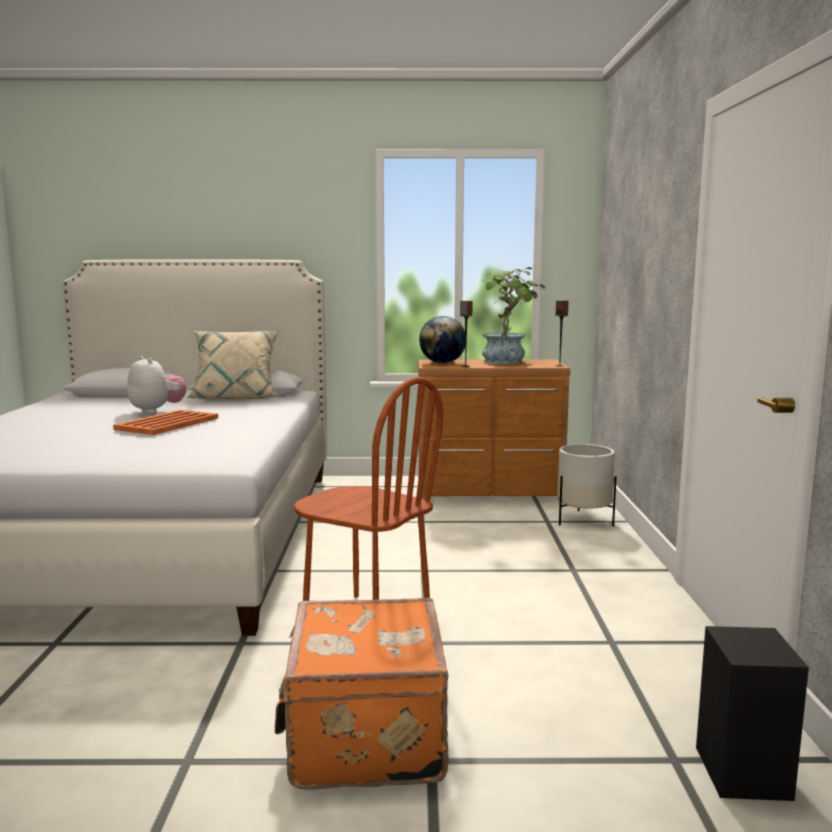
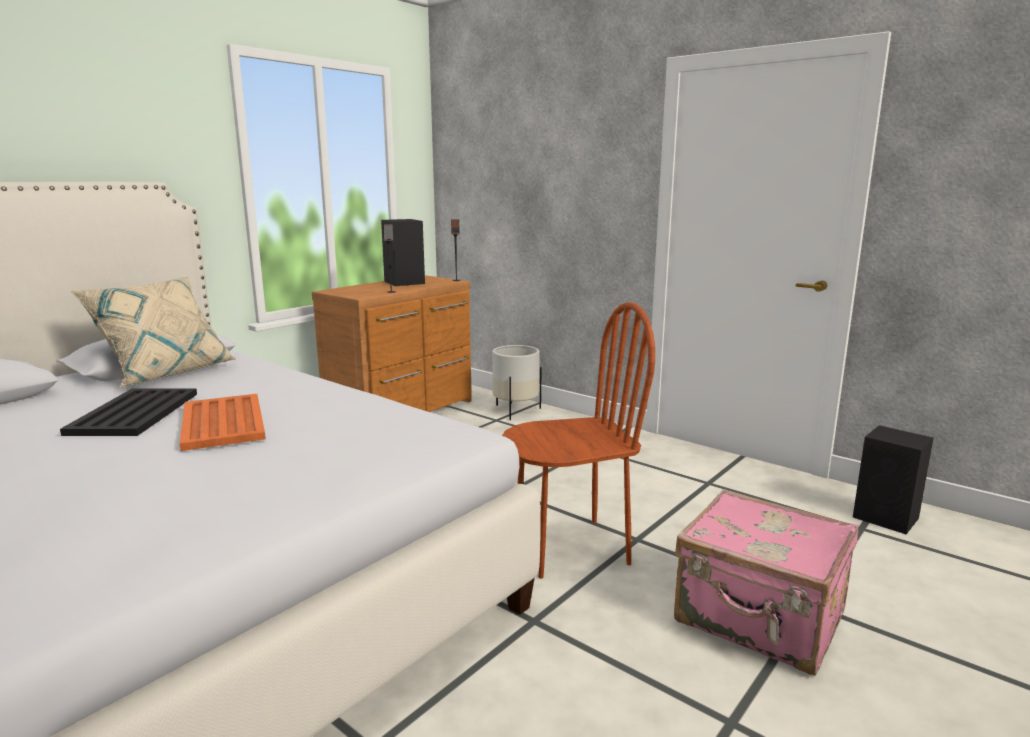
camera: 50 degrees left, 5 degrees up
(157, 411) = (134, 413): plush toy -> black tray
(364, 738) = (759, 619): orange suitcase -> pink suitcase
(442, 363) = (355, 292): globe -> none
(509, 362) = (404, 282): potted plant -> black speaker

